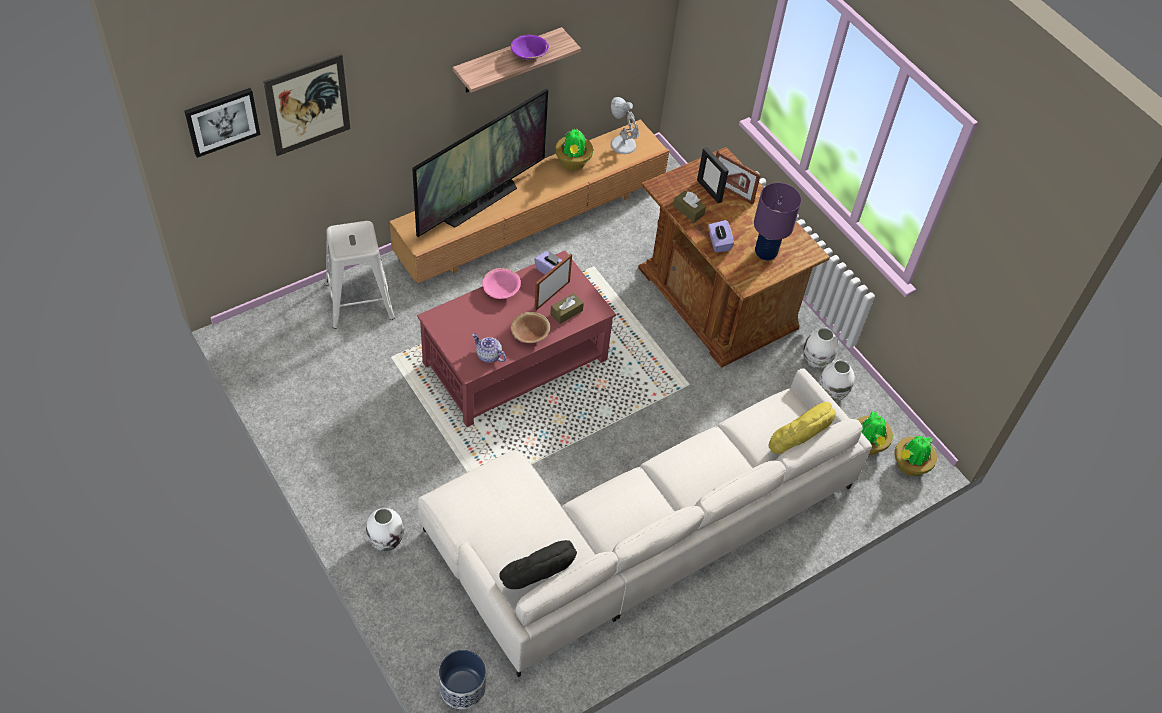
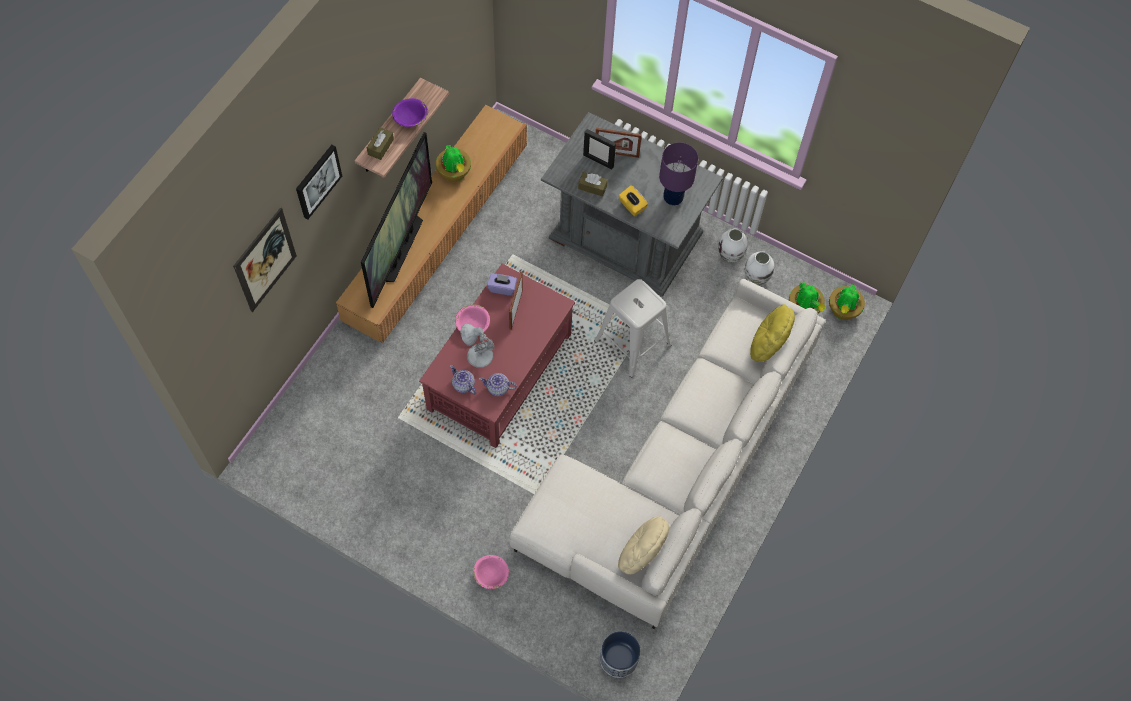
camera: 25 degrees left, 10 degrees up
(222, 121) = (211, 314): picture -> picture (317, 181)
(359, 300) = (340, 380): white stool -> white stool (632, 342)
(386, 541) = (491, 575): white vase -> pink bowl
(456, 337) = (463, 385): none -> teapot
(530, 334) = (519, 353): brown bowl -> none
(537, 581) = (641, 555): black pillow -> beige pillow
(566, 312) = (536, 319): brown tissue box -> brown tissue box (380, 147)
(621, 144) = (484, 136): white table lamp -> white table lamp (478, 355)
(716, 299) = (625, 236): brown cabinet -> grey cabinet
(718, 243) = (632, 206): purple tissue box -> yellow tissue box

